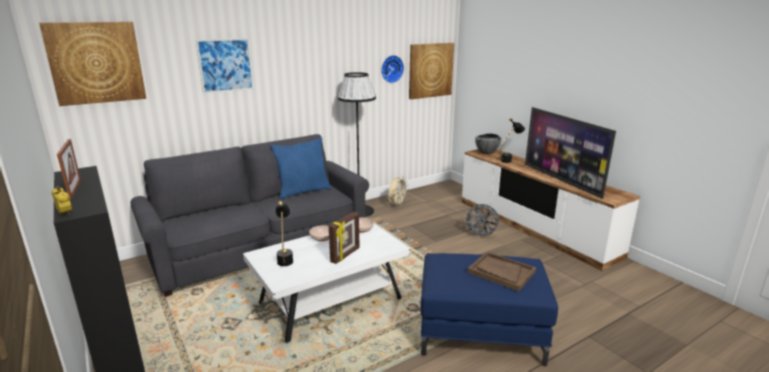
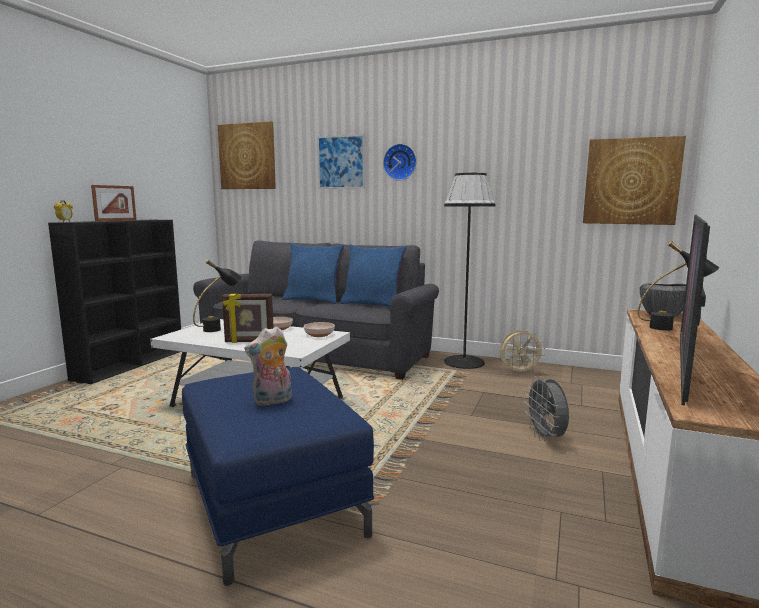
camera: 55 degrees right, 10 degrees down
(246, 204) = (313, 300): none -> blue pillow
(391, 69) = (551, 175): wall clock -> wall clock (400, 162)
(501, 272) = (272, 401): brown tray -> plush toy

